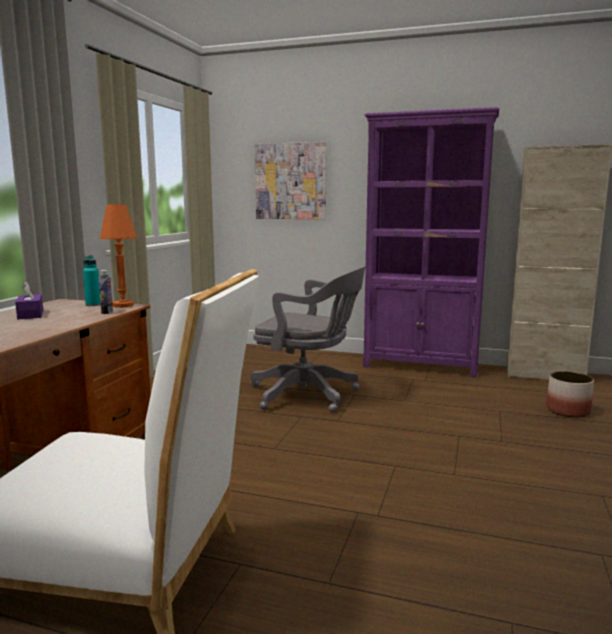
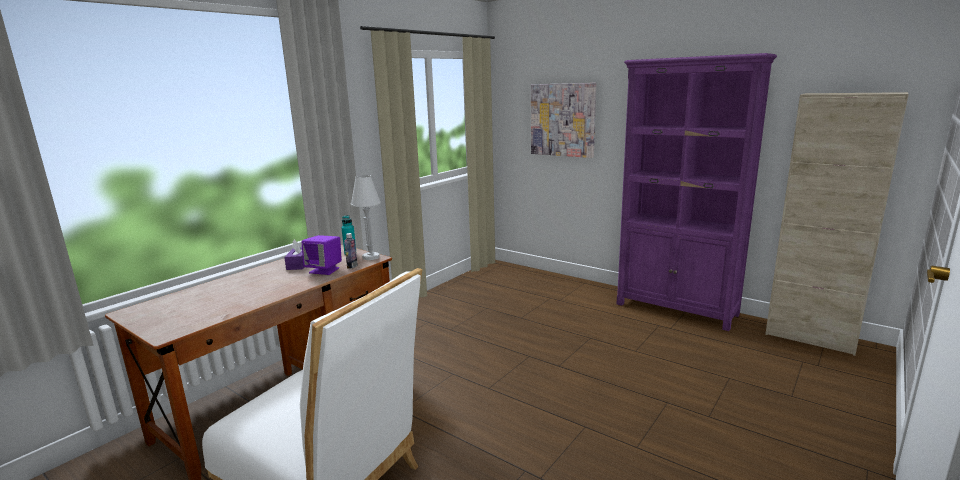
camera: 20 degrees right, 5 degrees up
(73, 317) = (325, 270): none -> purple speaker
(123, 305) = (371, 257): orange table lamp -> white table lamp
(309, 395) = (548, 332): grey office chair -> none
(567, 411) = (808, 389): planter -> none

